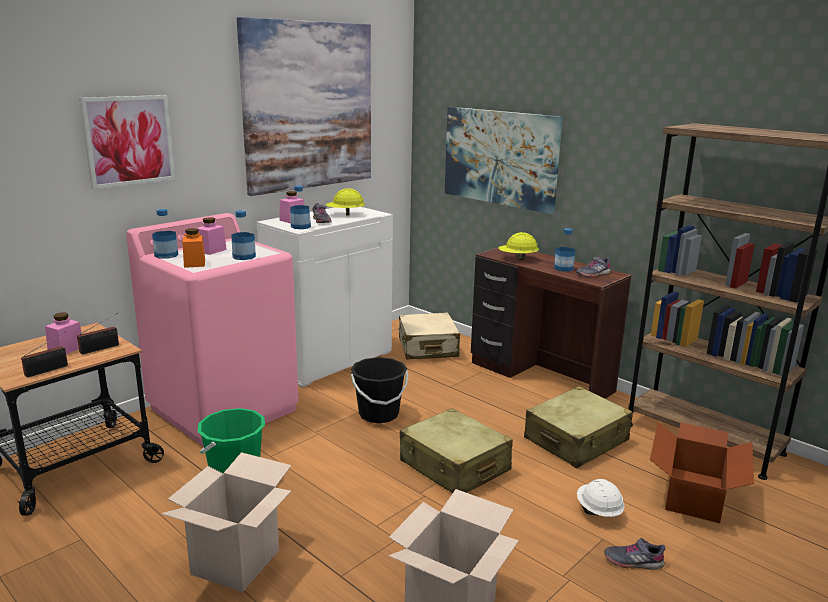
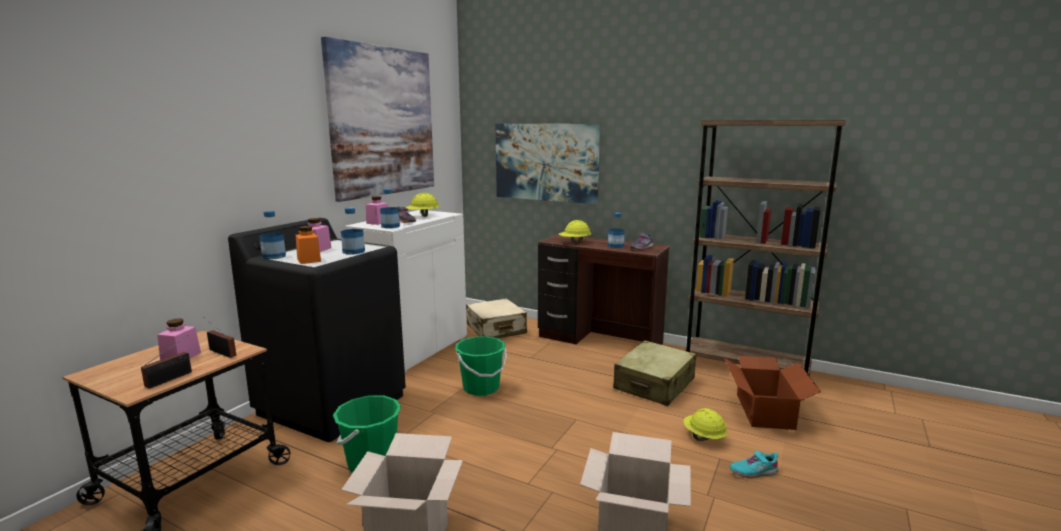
camera: 15 degrees left, 5 degrees down
(102, 348) = (222, 352): radio -> radio turned 90 degrees counterclockwise
(129, 140) = (227, 147): picture -> none
(224, 409) = (333, 404): pink washing machine -> black washing machine
(378, 414) = (481, 388): black bucket -> green bucket
(454, 466) = (569, 420): beige suitcase -> none
(598, 512) = (704, 437): white hard hat -> yellow hard hat
(633, 561) = (753, 471): grey shoe -> turquoise shoe

